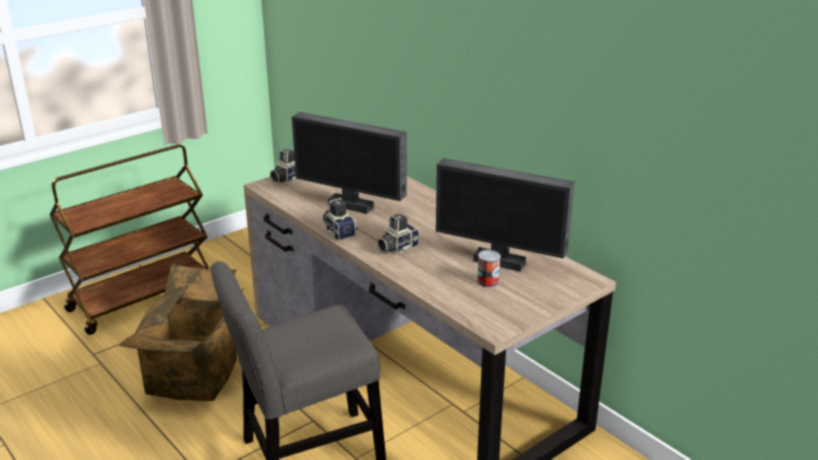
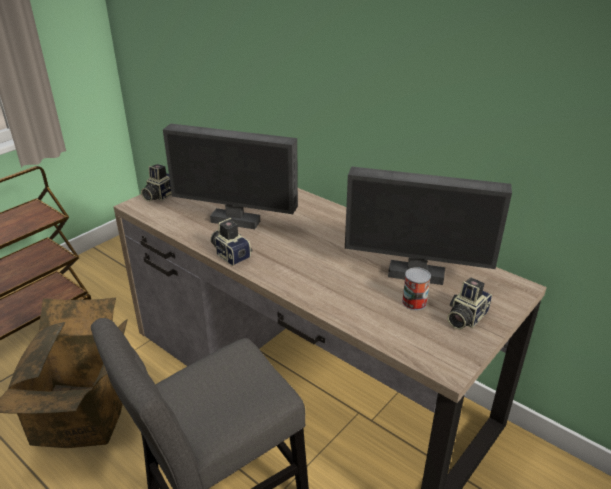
camera: 10 degrees left, 5 degrees up
(397, 247) = (300, 268): camera -> camera (465, 317)

